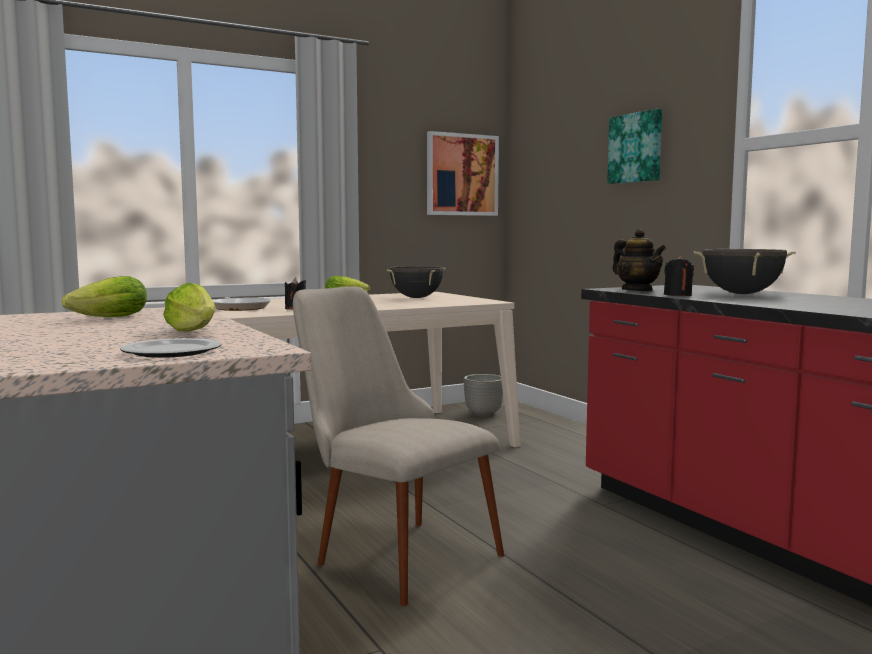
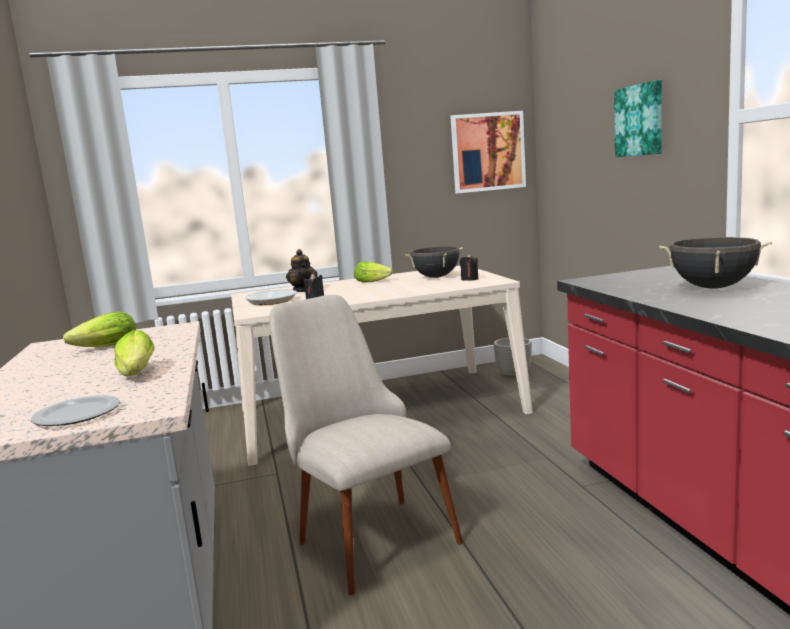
camera: 15 degrees right, 5 degrees up
(637, 291) = (607, 284): teapot -> teapot (303, 290)
(677, 295) = (637, 294): black candle -> black candle (469, 279)

